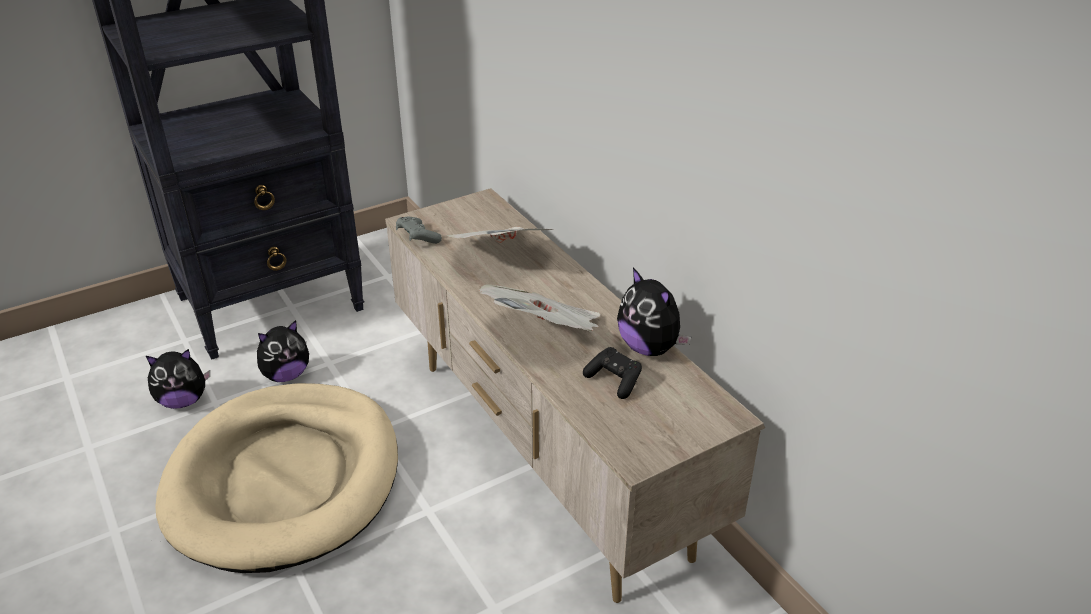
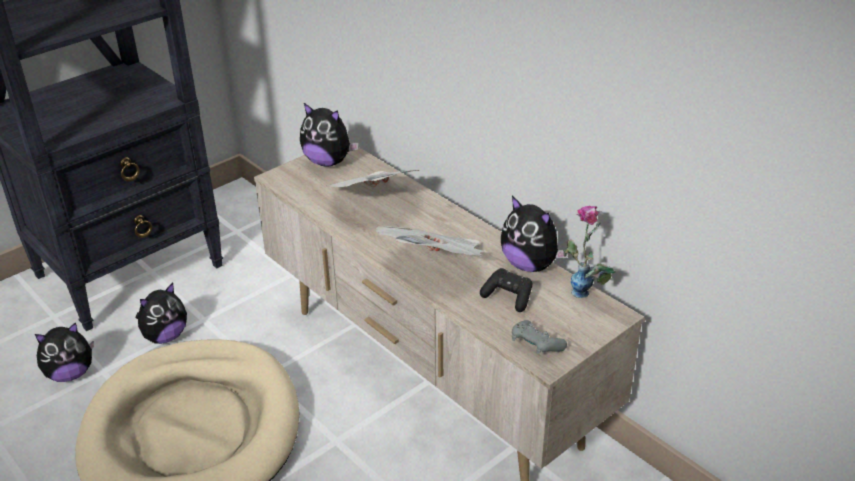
camera: 10 degrees left, 0 degrees up
(417, 238) = (290, 191): grey game controller -> grey game controller (535, 346)
(467, 211) = (328, 162): none -> plush toy
(699, 395) = (584, 300): none -> vase

